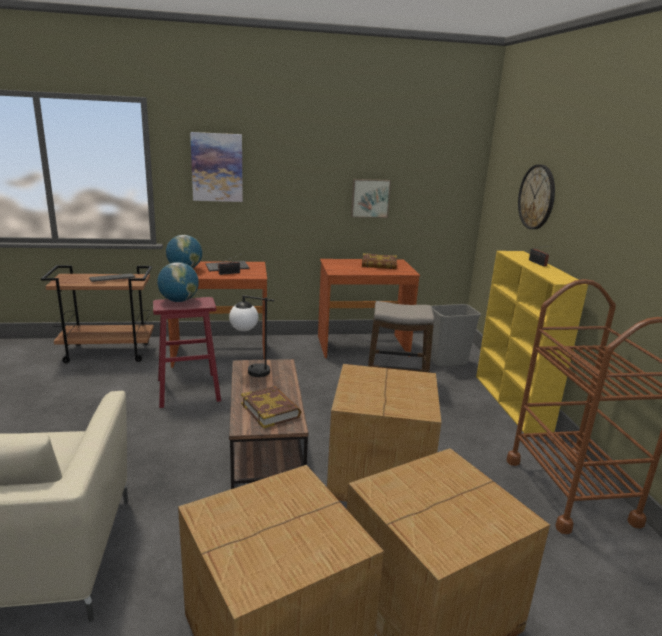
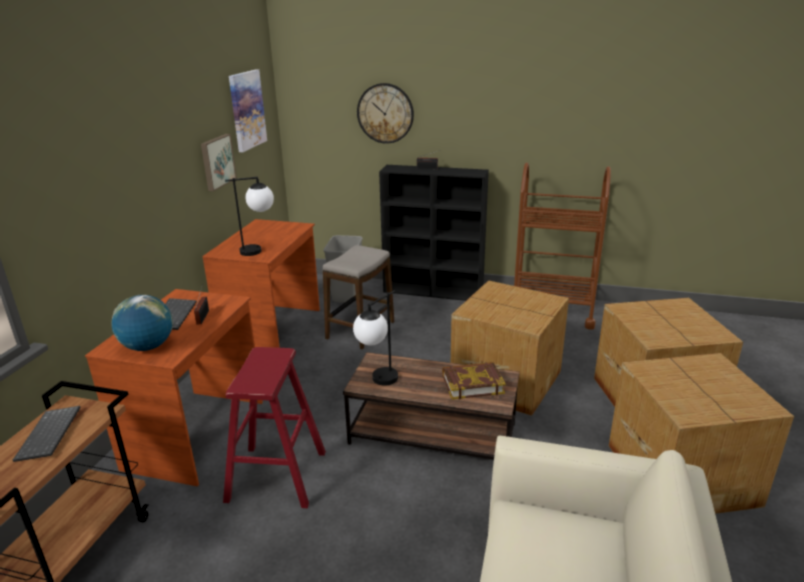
camera: 65 degrees left, 5 degrees up
(179, 301) = (250, 372): globe -> none
(217, 167) = (74, 182): picture -> picture (247, 110)
(345, 269) = (259, 250): none -> table lamp
(379, 265) = (262, 233): book -> none
(512, 402) = (434, 291): yellow bookcase -> black bookcase

